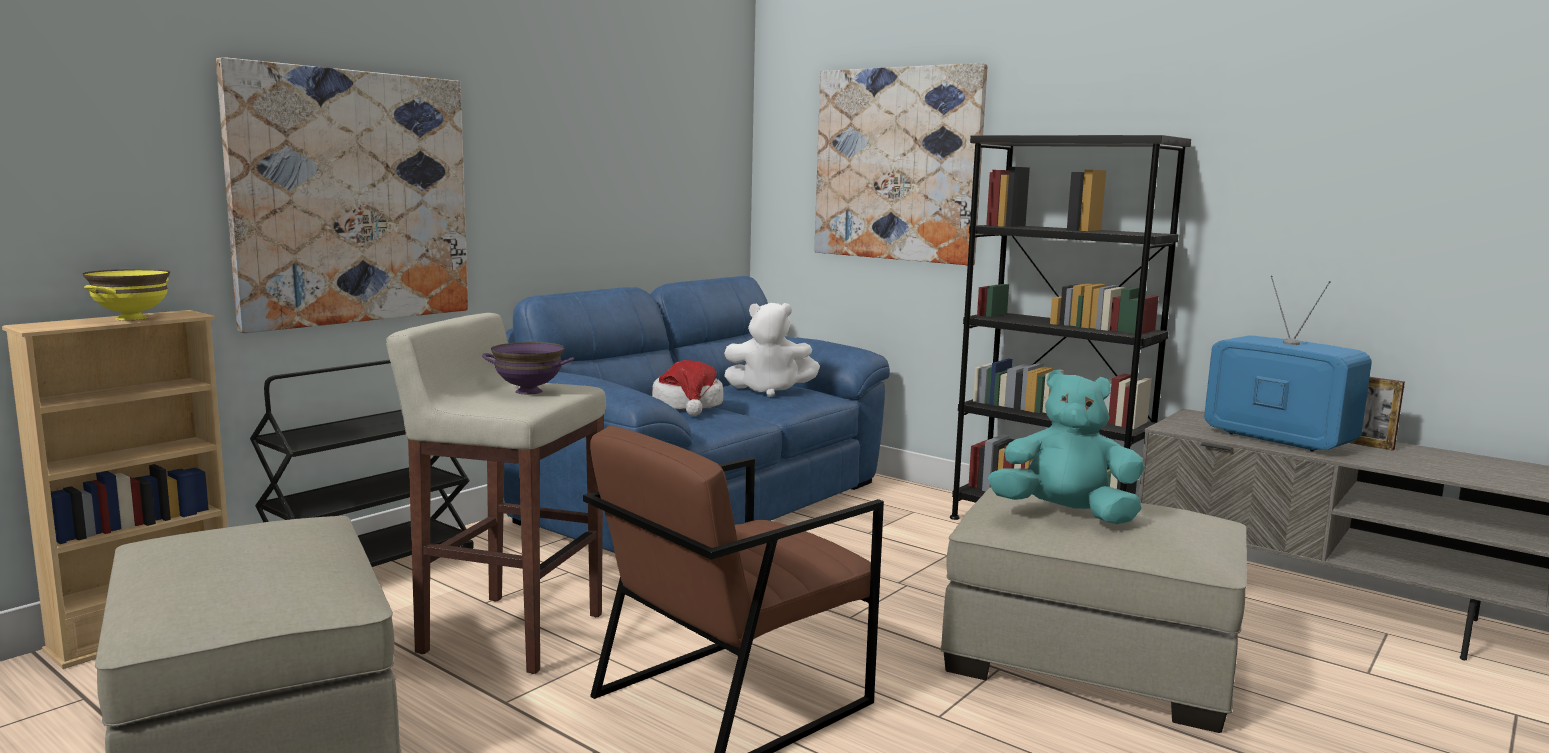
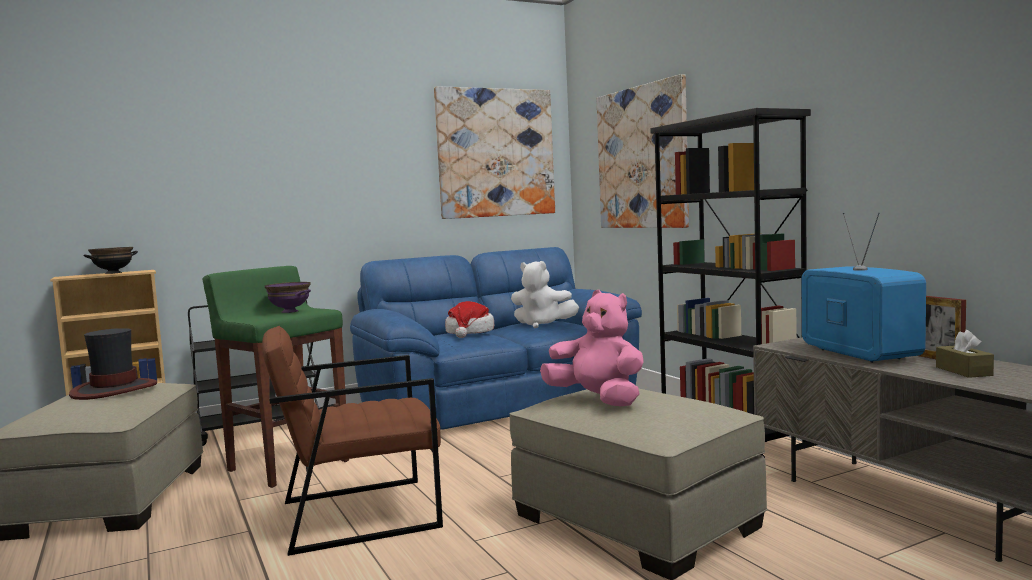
camera: 25 degrees right, 5 degrees down
(132, 318) = (113, 273): yellow bowl -> black bowl
(249, 541) = (113, 390): none -> hat
(353, 198) = (255, 204): picture -> picture (496, 153)
(510, 633) = (288, 465): beige stool -> green stool
(1065, 514) = (597, 400): turquoise plush toy -> pink plush toy
(1415, 461) = (963, 371): none -> brown tissue box

